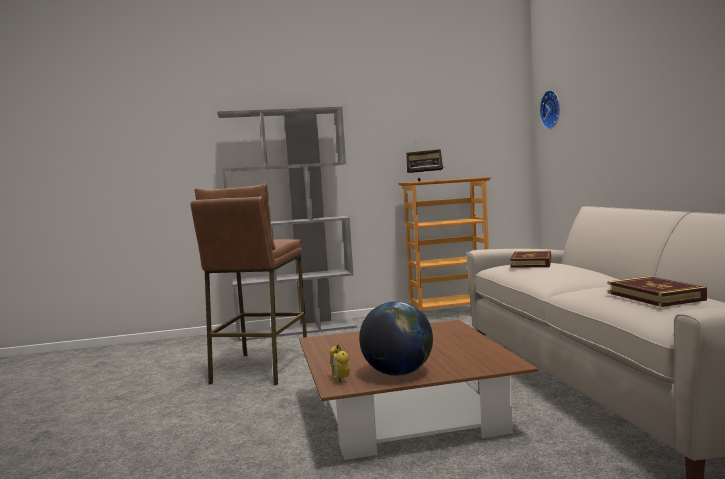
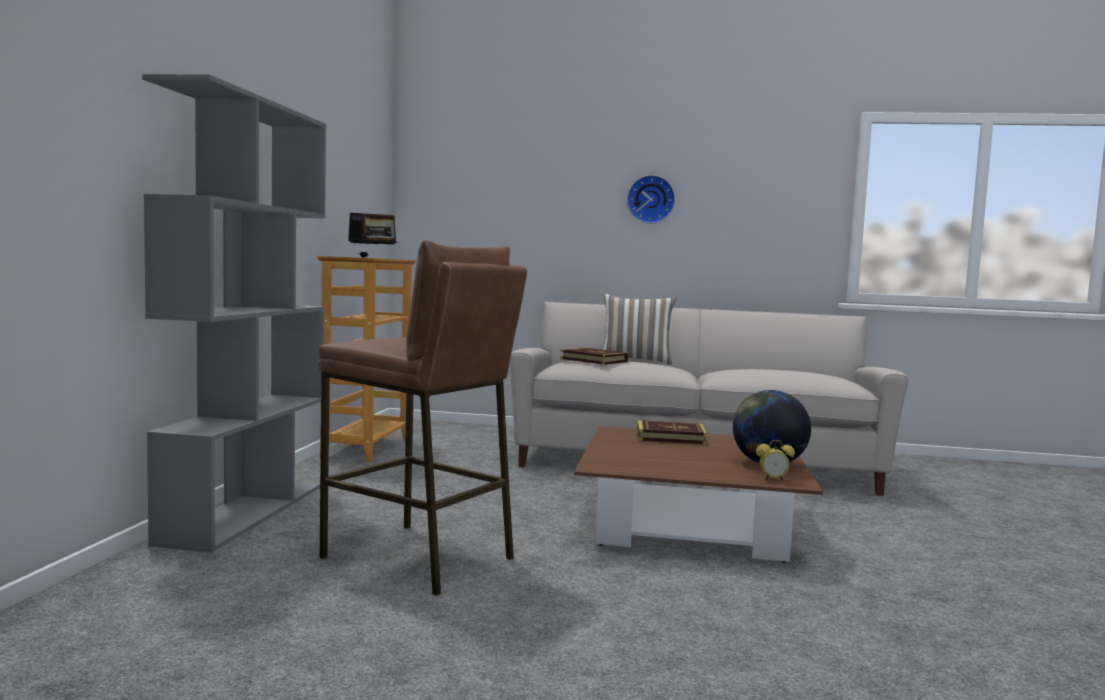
camera: 70 degrees left, 0 degrees up
(552, 109) = (439, 185): wall clock -> wall clock (651, 199)
(594, 267) = (636, 361): none -> pillow
(654, 296) = (794, 372): book -> book (670, 437)

